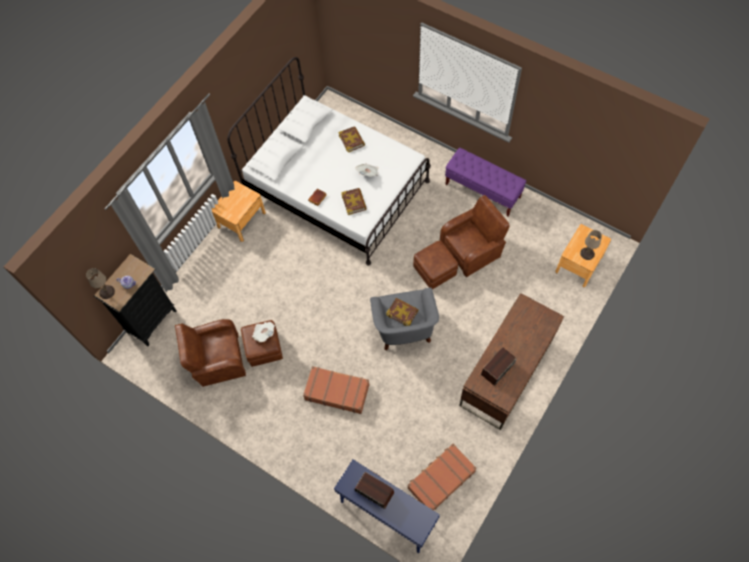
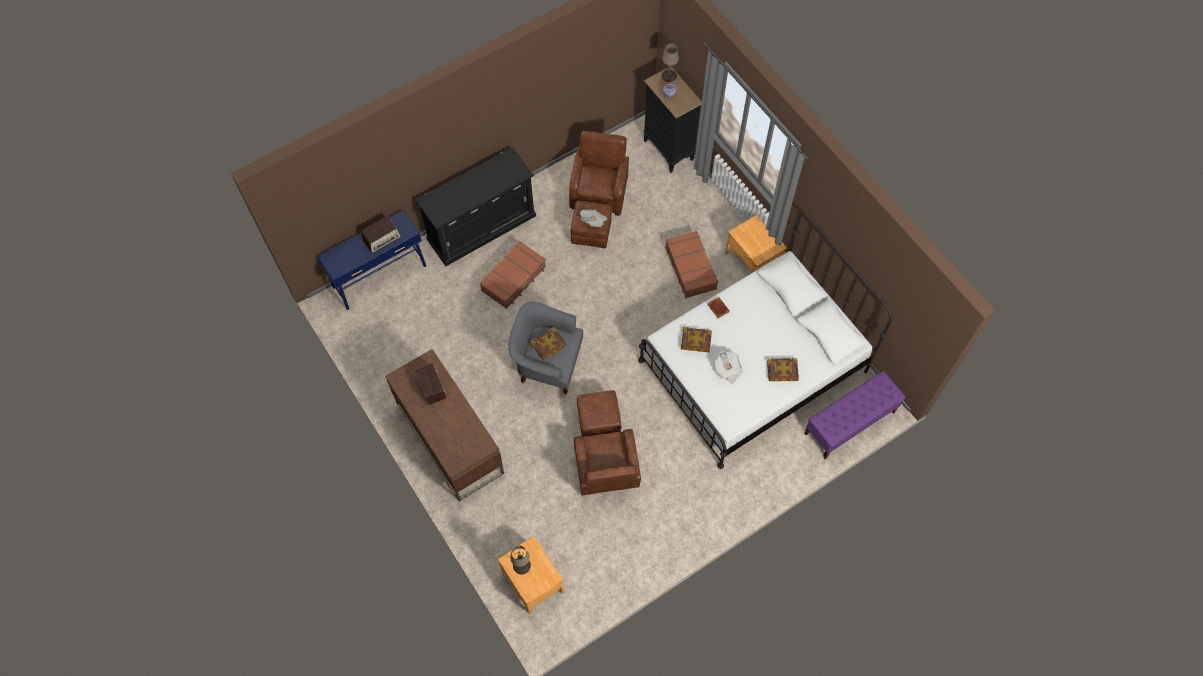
camera: 110 degrees right, 0 degrees up
(295, 445) = (482, 227): none -> black cabinet
(440, 479) = (382, 332): brown suitcase -> brown suitcase (691, 268)
(483, 191) = (679, 522): purple bench -> purple bench (849, 423)

